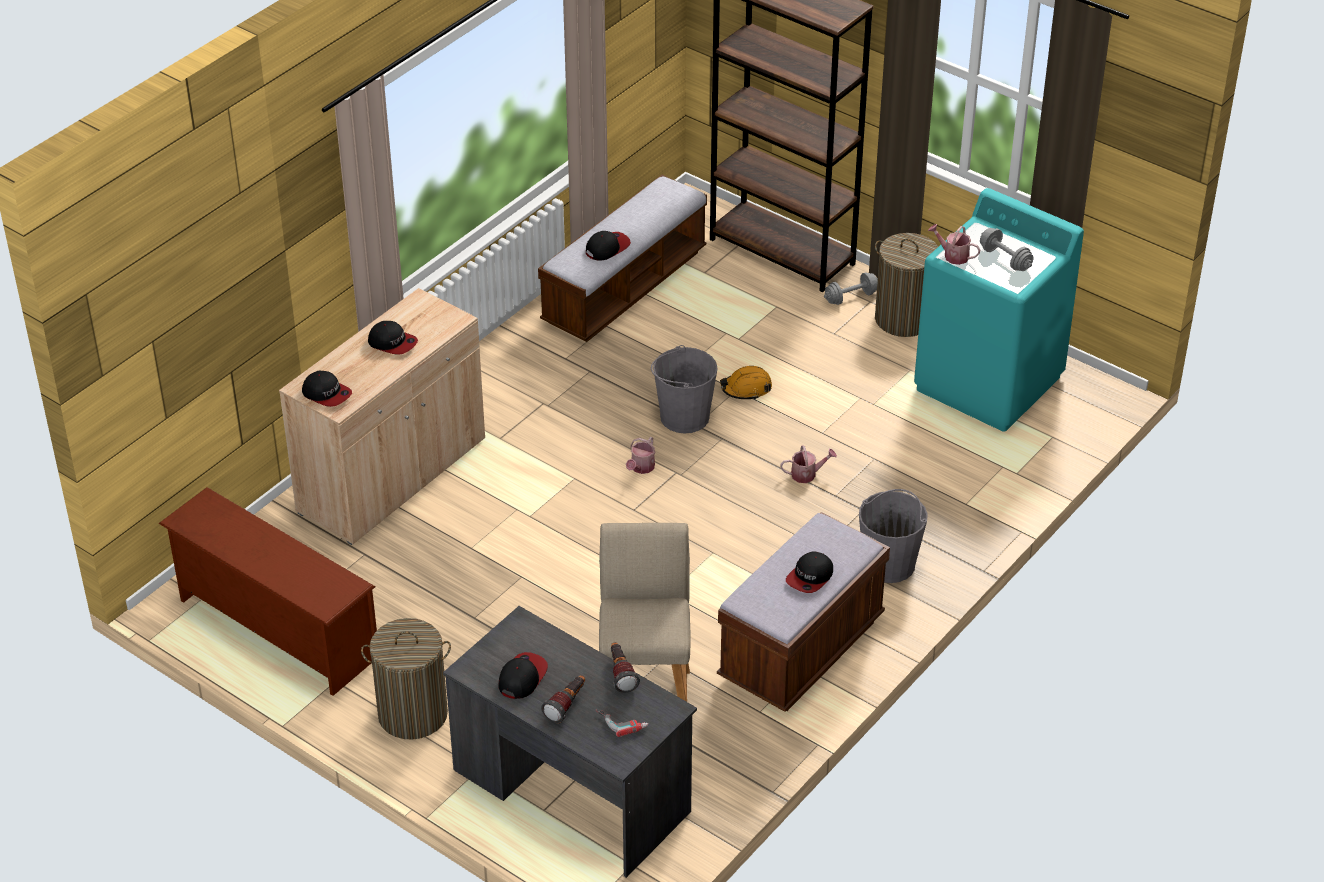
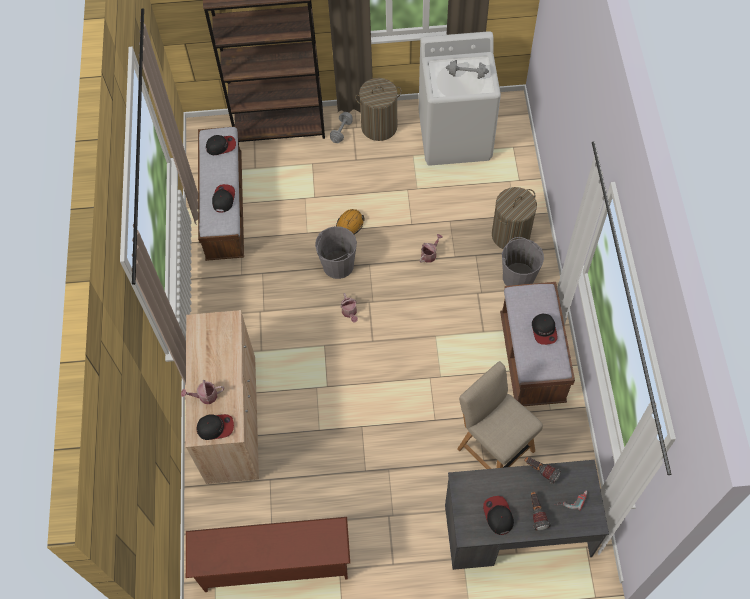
camera: 40 degrees left, 20 degrees up
(393, 343) = (213, 363): cap -> cap (221, 146)
(412, 714) = (398, 554): laundry basket -> laundry basket (510, 235)
(953, 255) = (440, 90): watering can -> watering can (205, 396)
(989, 383) = (455, 136): turquoise washing machine -> white washing machine

